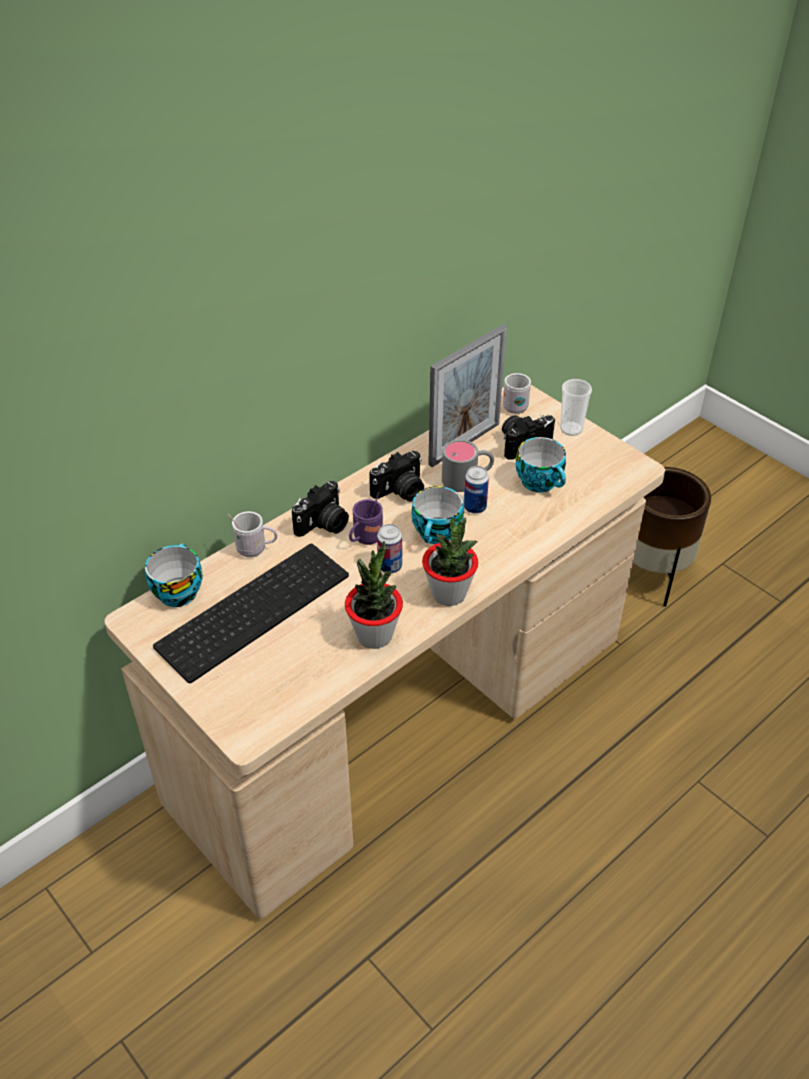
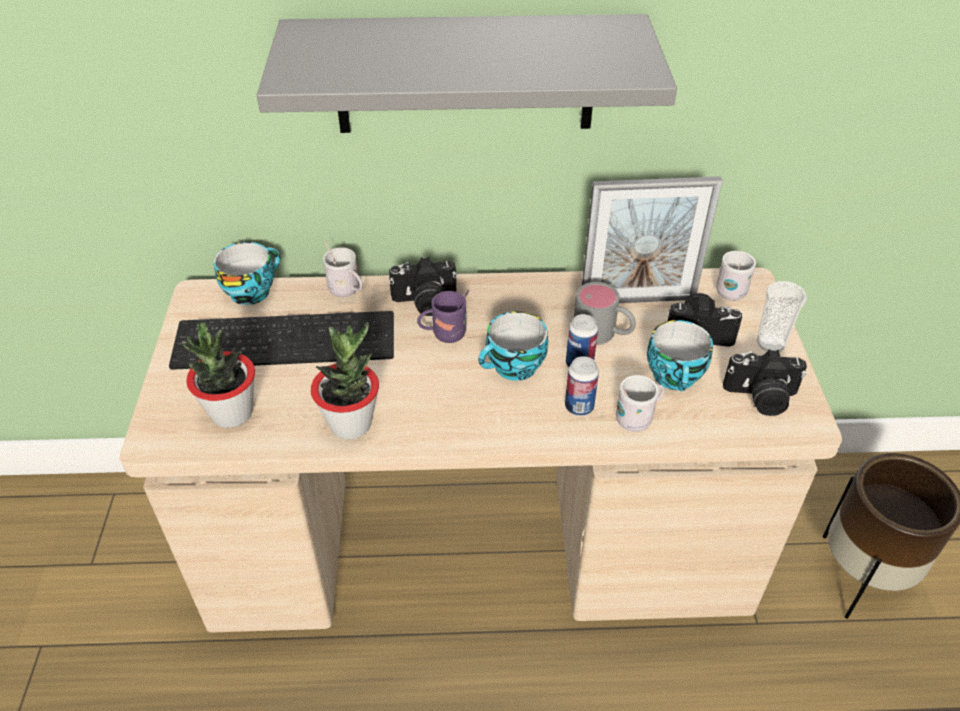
camera: 40 degrees right, 0 degrees up
(309, 324) = (465, 75): none -> grey shelf
(390, 566) = (437, 371): can -> can (579, 407)
(400, 492) = (525, 311): camera -> camera (761, 398)
(449, 594) = (459, 429): potted plant -> potted plant (232, 413)
(546, 521) = (638, 419): none -> white mug

